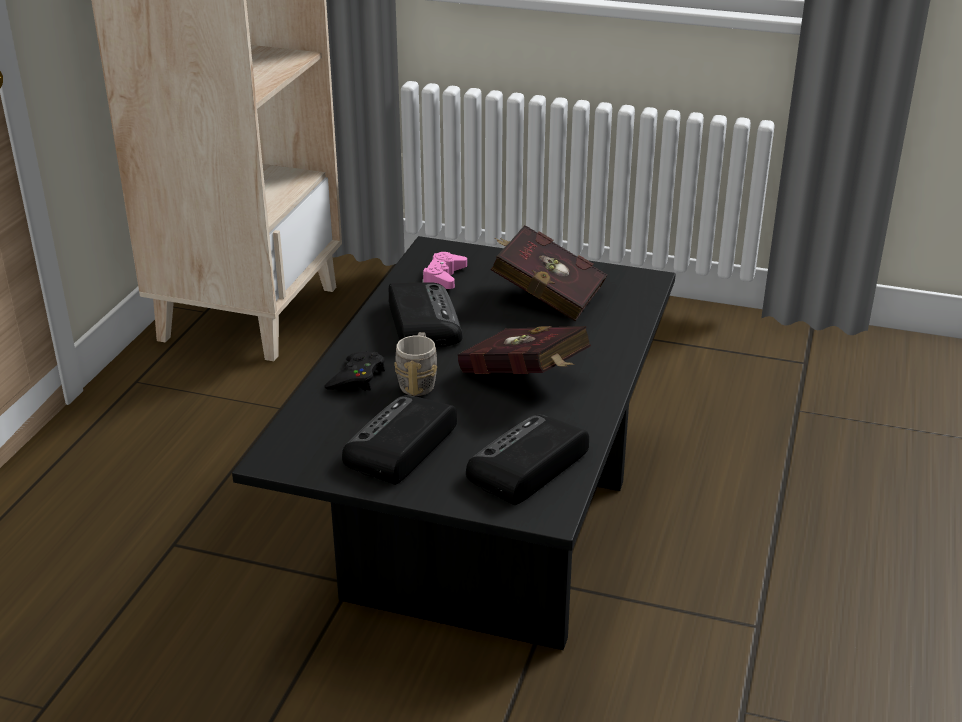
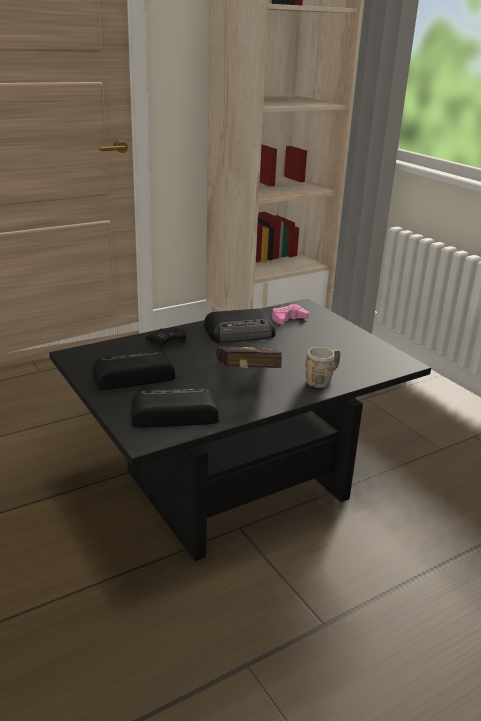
camera: 40 degrees right, 5 degrees down
(418, 382) = (192, 355): grey mug -> grey mug (322, 380)
(422, 322) = (241, 332): radio -> radio turned 45 degrees clockwise
(544, 295) = (328, 347): red book -> none

